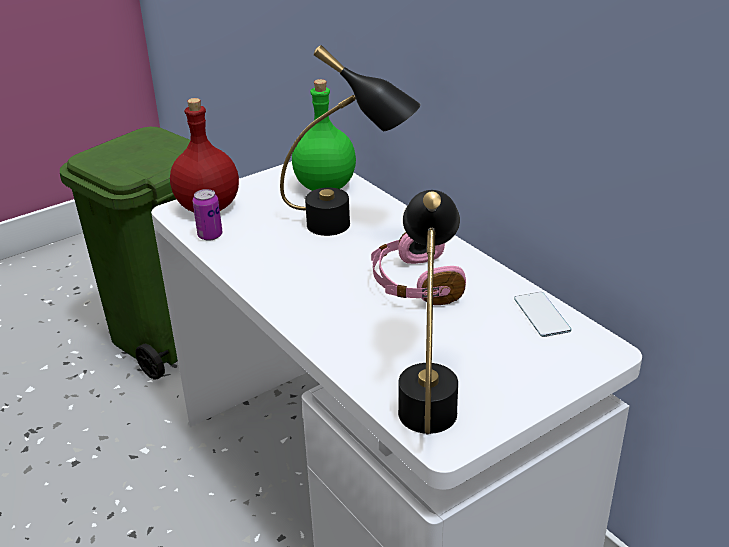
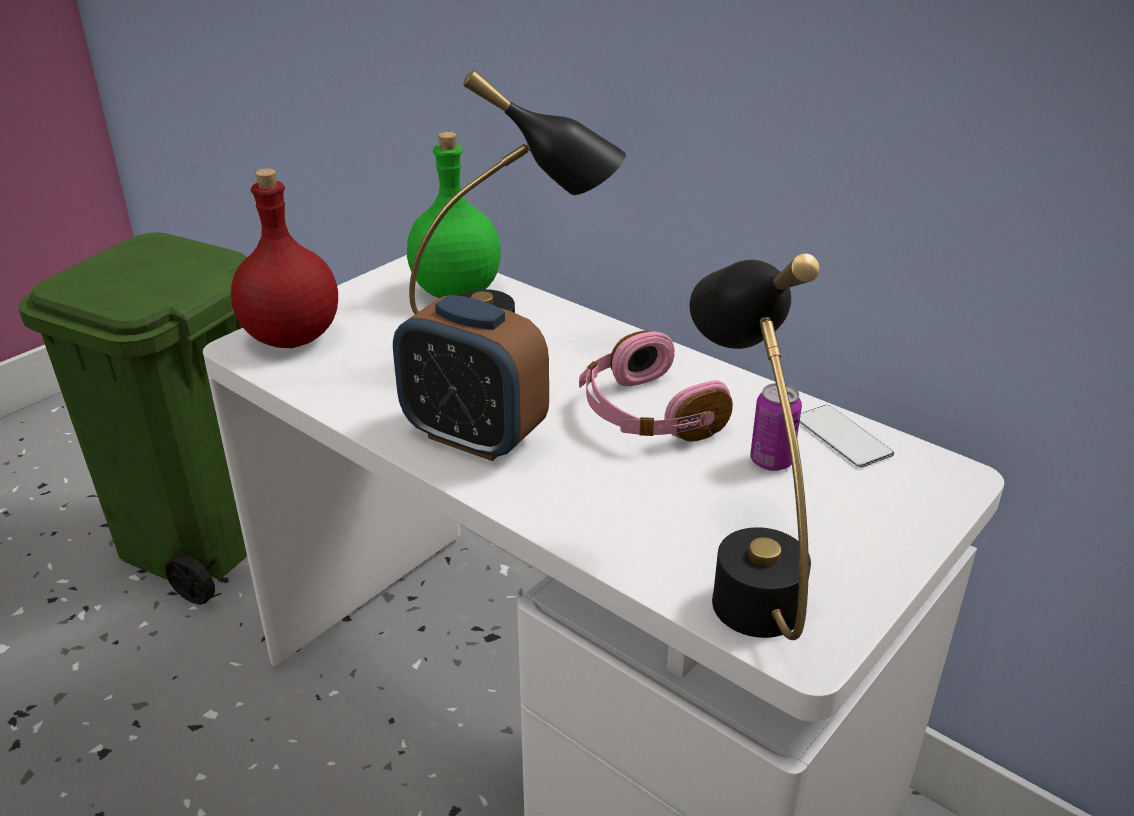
camera: 15 degrees left, 0 degrees up
(210, 235) = (311, 378): can -> can (771, 461)
(296, 285) = (474, 436): none -> alarm clock

